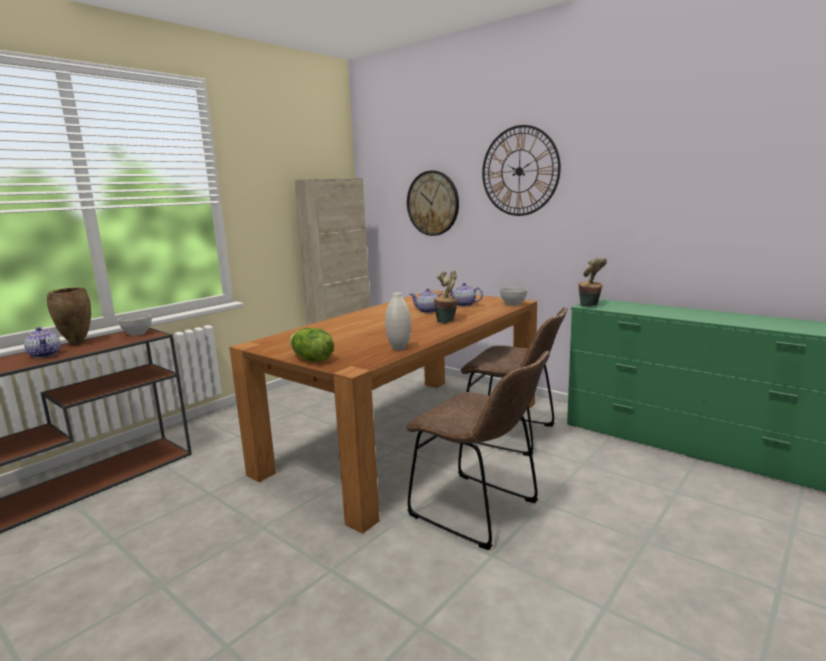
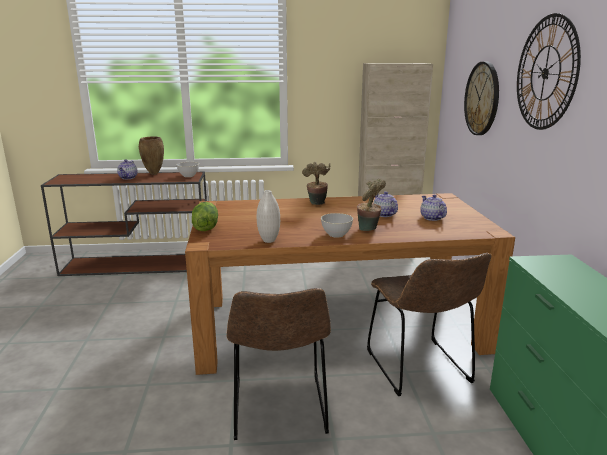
camera: 45 degrees right, 5 degrees up
(513, 304) = (476, 232): grey bowl -> grey bowl (336, 234)
(590, 306) = (533, 263): potted plant -> potted plant (317, 204)

